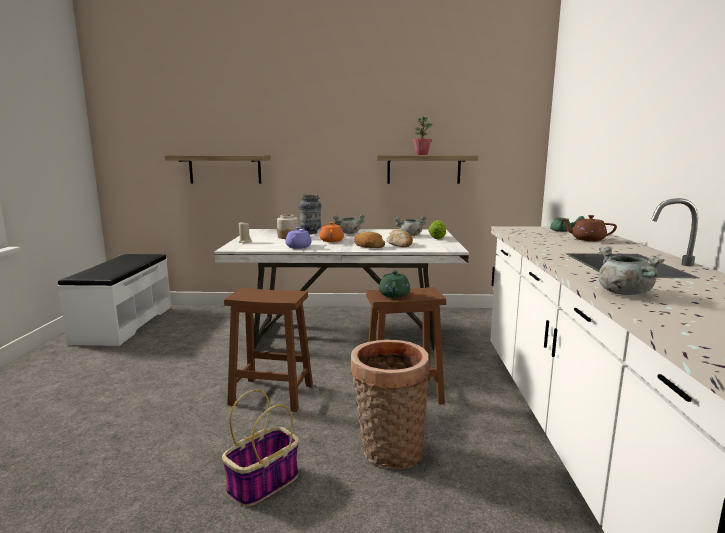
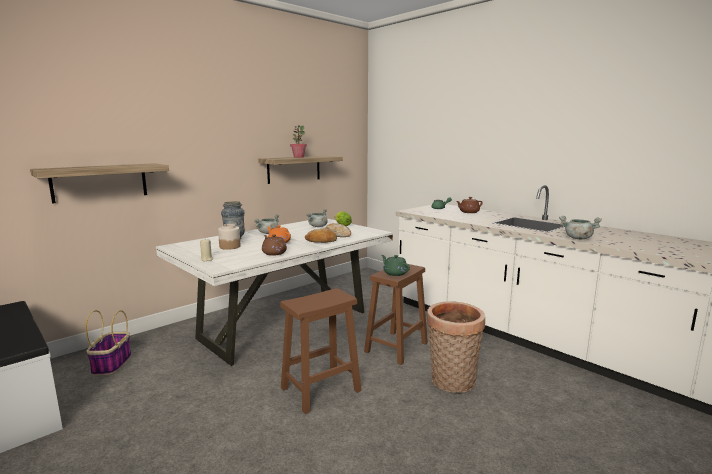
camera: 45 degrees left, 0 degrees up
(263, 484) = (430, 441): basket -> basket (112, 364)
(299, 247) = (274, 253): purple teapot -> brown teapot

